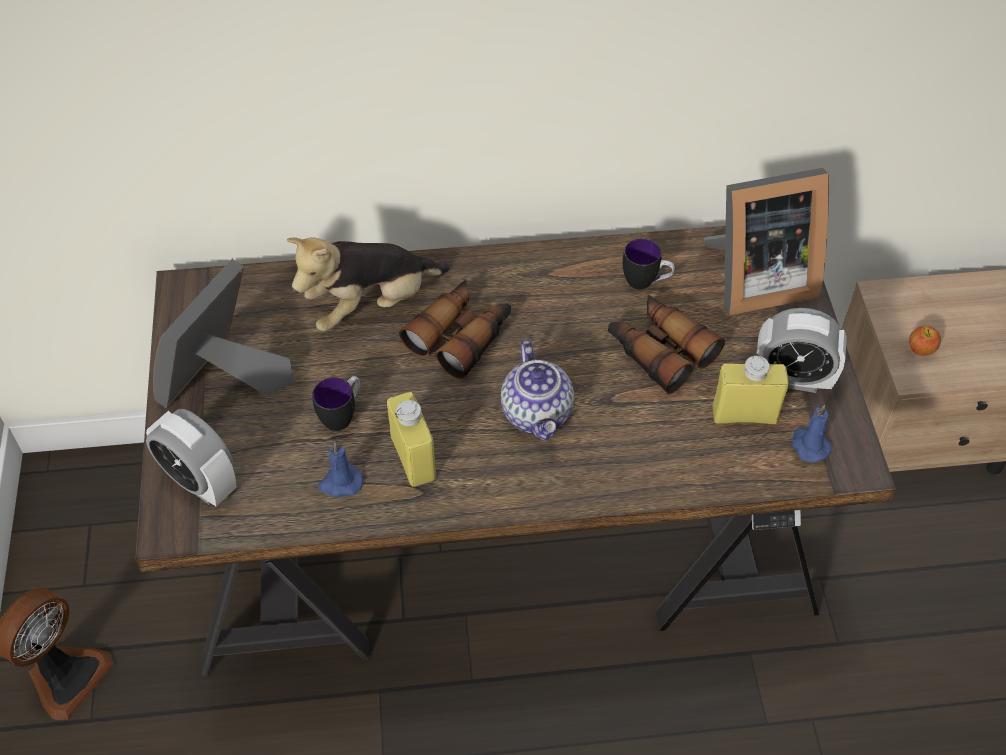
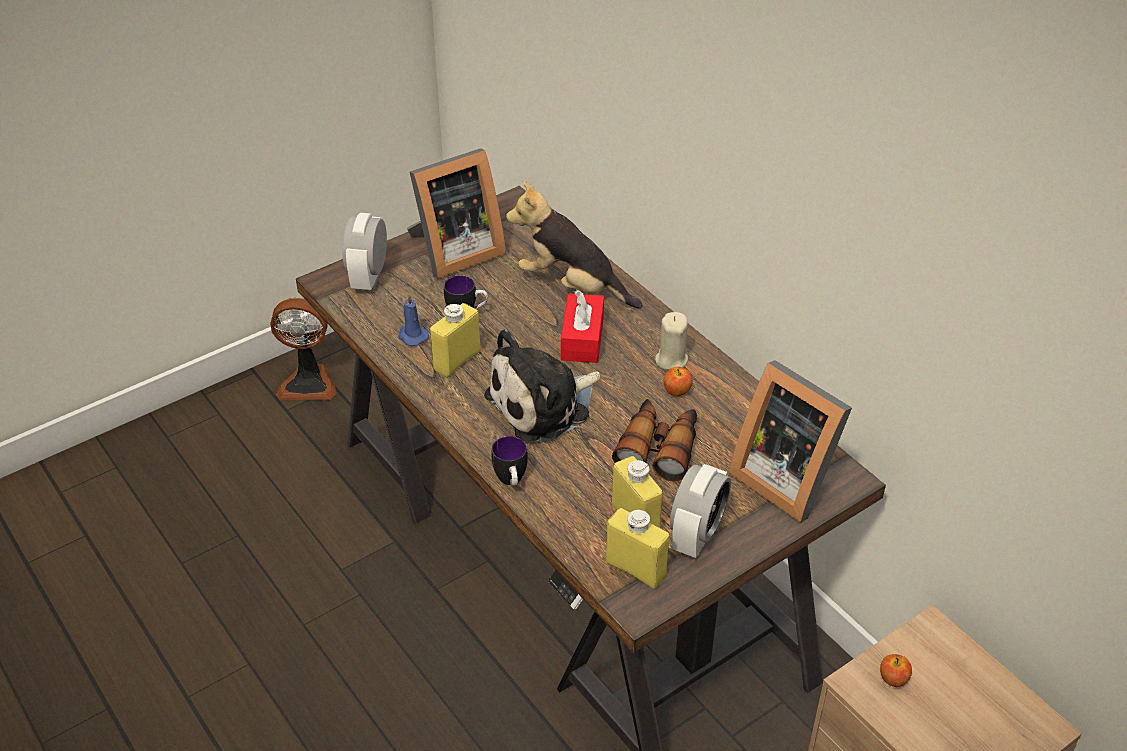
camera: 60 degrees right, 10 degrees down
(224, 381) = (454, 252): picture frame -> picture frame turned 150 degrees clockwise
(460, 336) = (582, 339): binoculars -> red tissue box
(538, 413) = (543, 405): teapot -> plush toy
(543, 282) = (671, 359): none -> beige candle
(591, 299) = (677, 391): none -> apple
(646, 283) = (721, 415): mug -> mug (511, 482)
(792, 379) = (697, 536): alarm clock -> alarm clock turned 135 degrees counterclockwise
(809, 445) = (635, 569): blue candle -> yellow bottle

